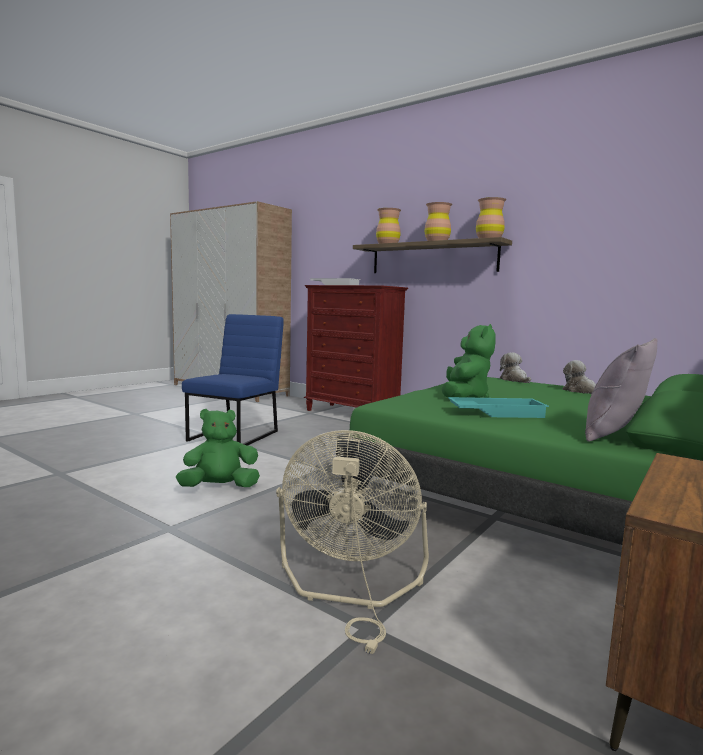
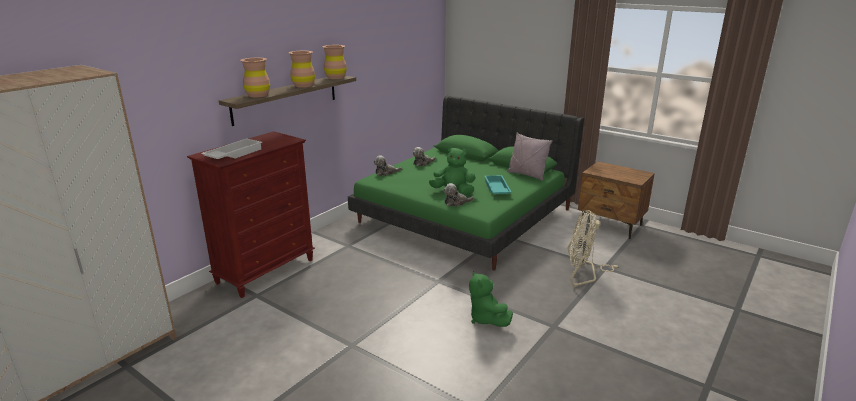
camera: 90 degrees left, 15 degrees up
(236, 435) = (348, 331): blue chair -> none
(418, 396) = (456, 202): none -> plush toy

